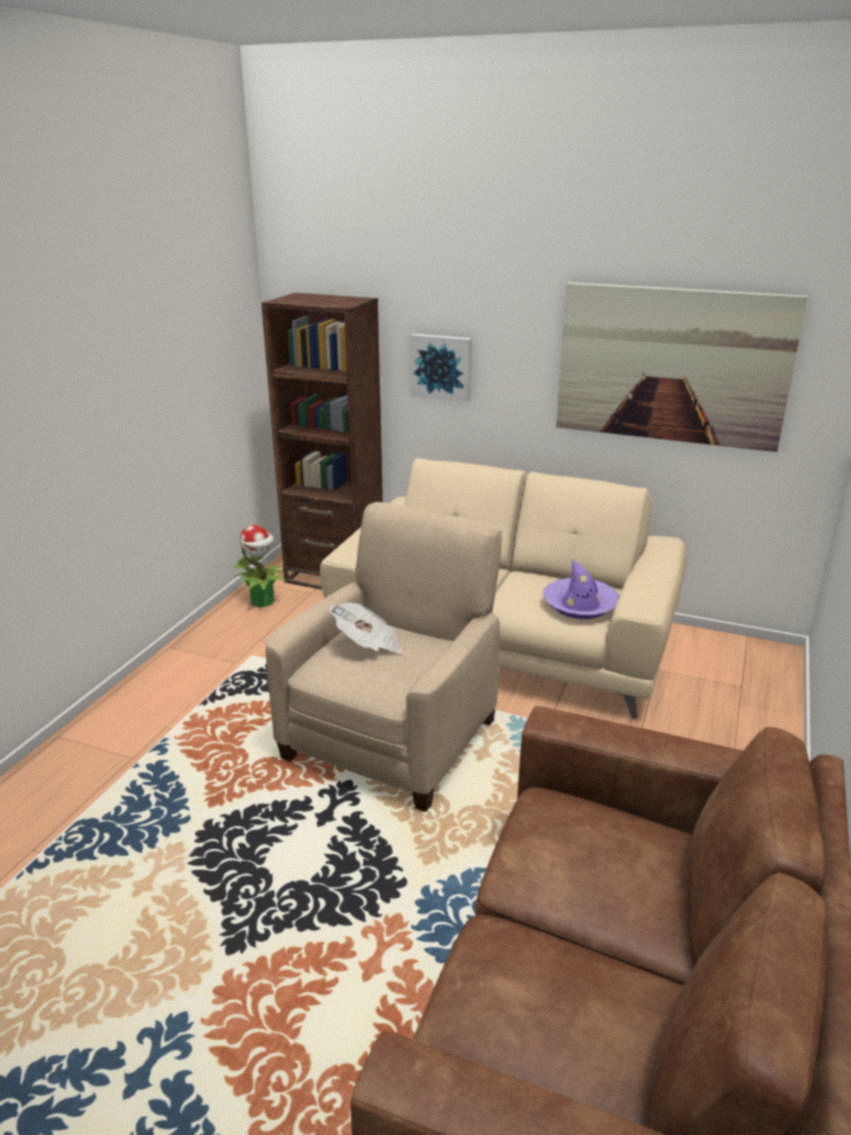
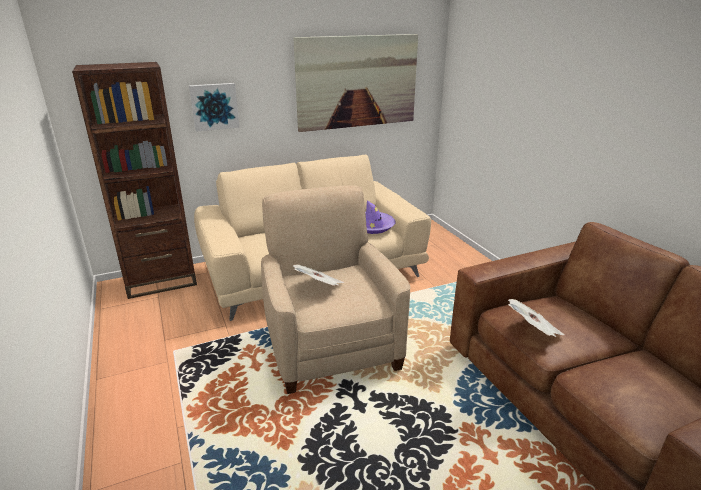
camera: 45 degrees left, 0 degrees up
(263, 601) = (130, 316): potted plant -> none
(528, 842) = (533, 331): none -> newspaper

